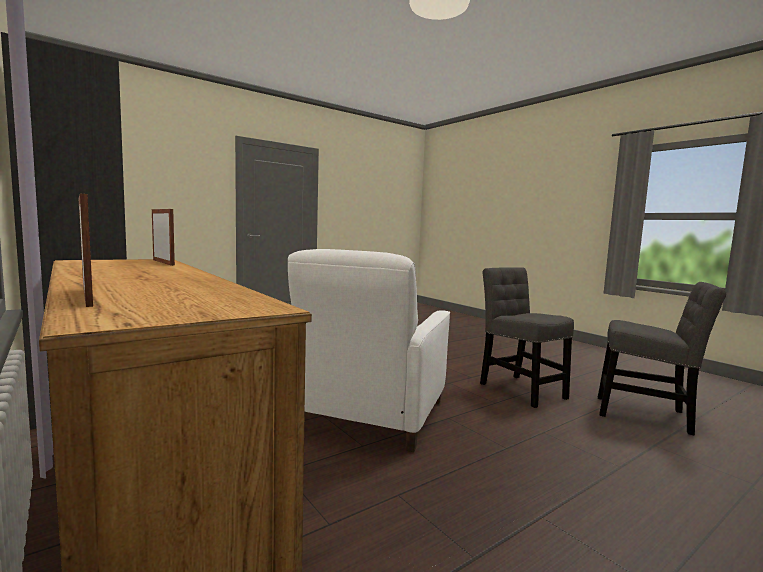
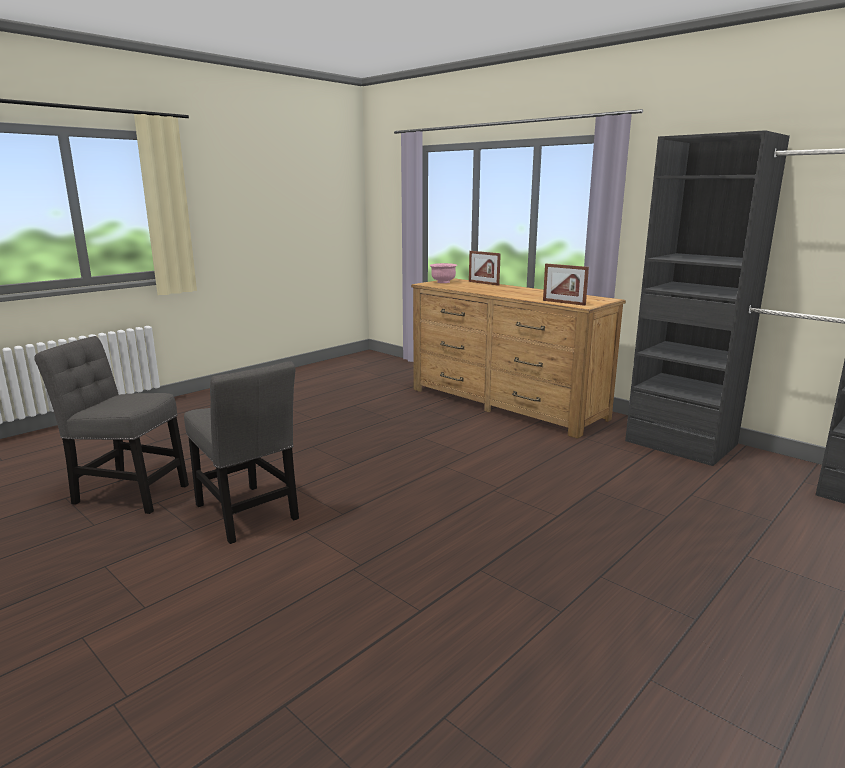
camera: 170 degrees right, 10 degrees up
(188, 310) = (443, 282): none -> pink bowl
(369, 414) = (428, 460): white armchair -> none

